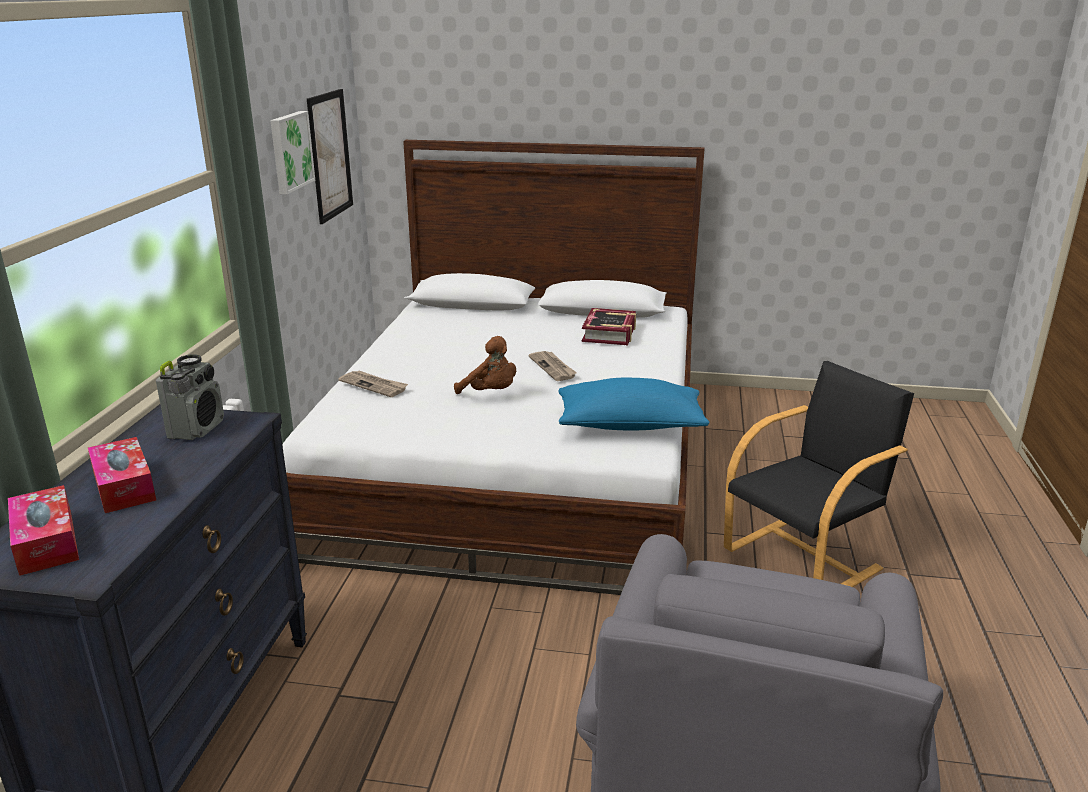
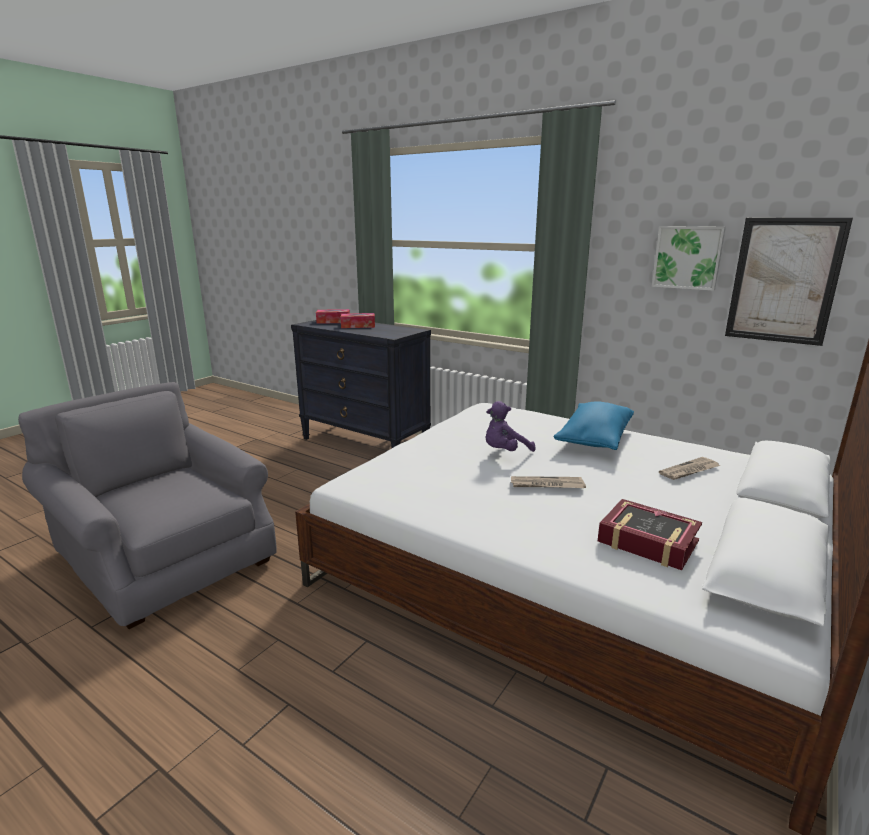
camera: 115 degrees right, 5 degrees down
(197, 429) = (395, 332): radio -> none
(374, 385) = (542, 420): newspaper -> newspaper (689, 471)
(490, 393) = (505, 452): brown plush toy -> purple plush toy
(630, 426) = (397, 489): blue pillow -> blue pillow (594, 439)
(804, 558) = (268, 690): black armchair -> none

